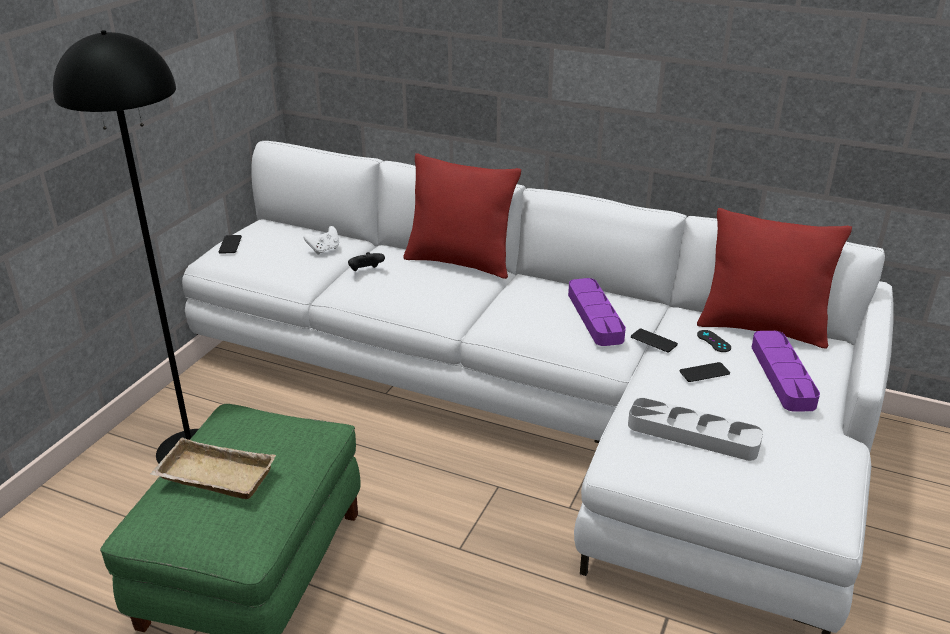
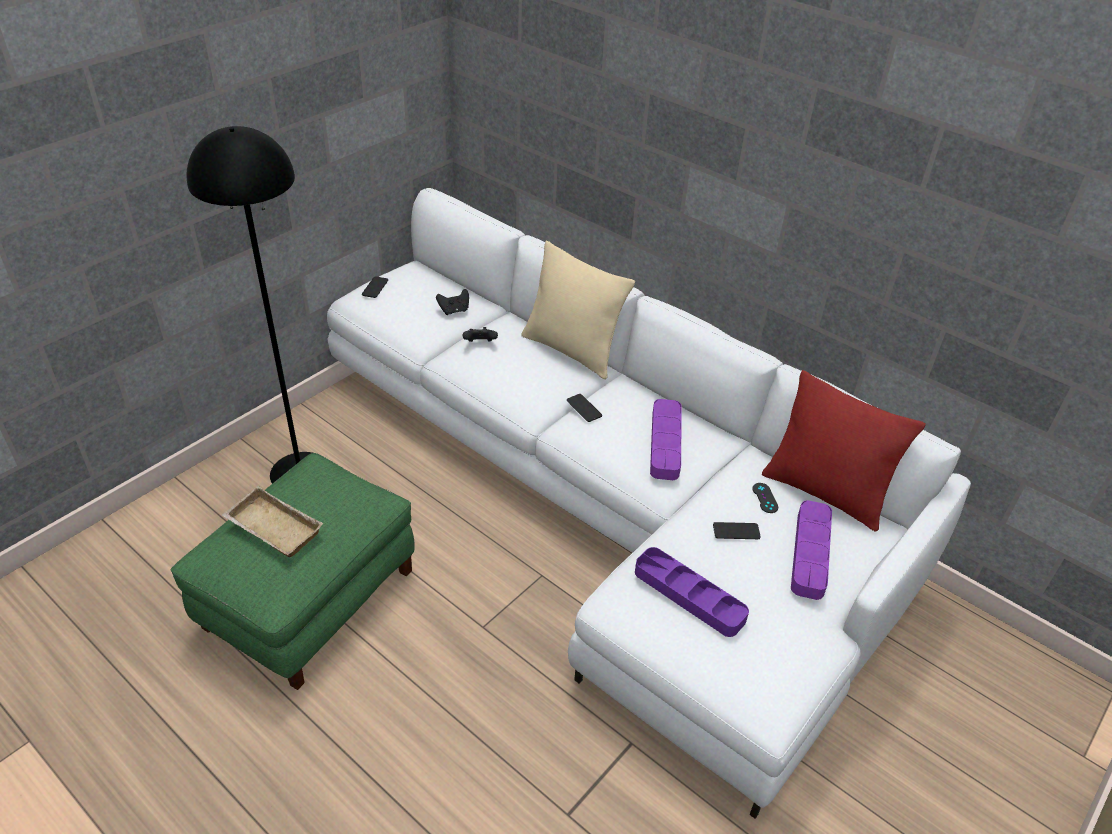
camera: 15 degrees right, 10 degrees up
(324, 250) = (454, 310): white game controller -> black game controller
(460, 262) = (571, 350): red pillow -> beige pillow
(653, 341) = (708, 483): phone -> phone (584, 408)
(693, 434) = (689, 595): grey tray -> purple tray

